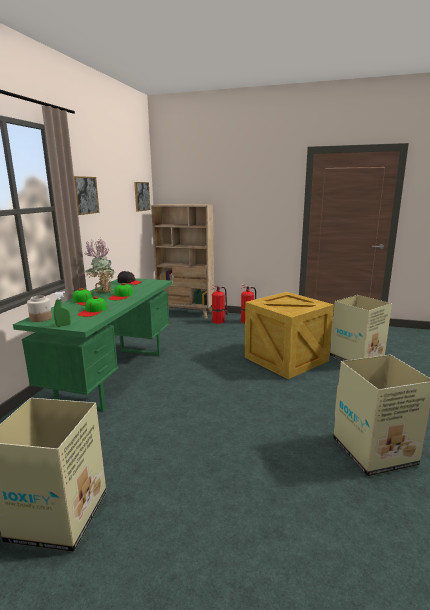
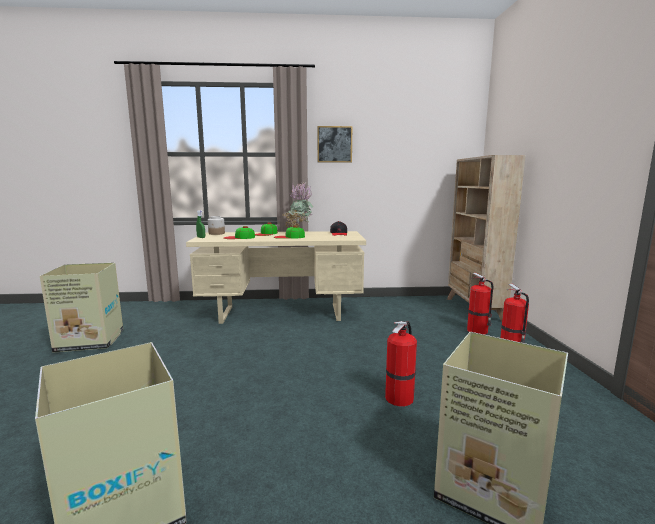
camera: 70 degrees right, 5 degrees down
(114, 375) = (282, 313): green desk -> beige desk
(141, 196) = (450, 149): picture -> none
(284, 359) = (400, 397): crate -> fire extinguisher

